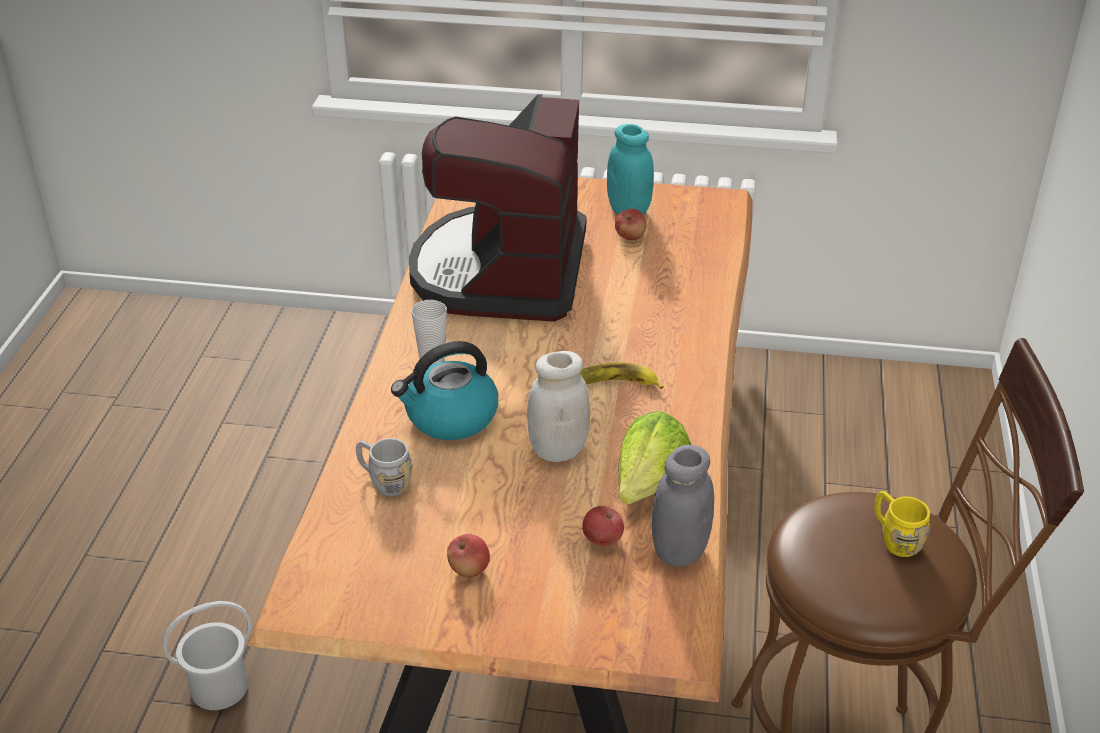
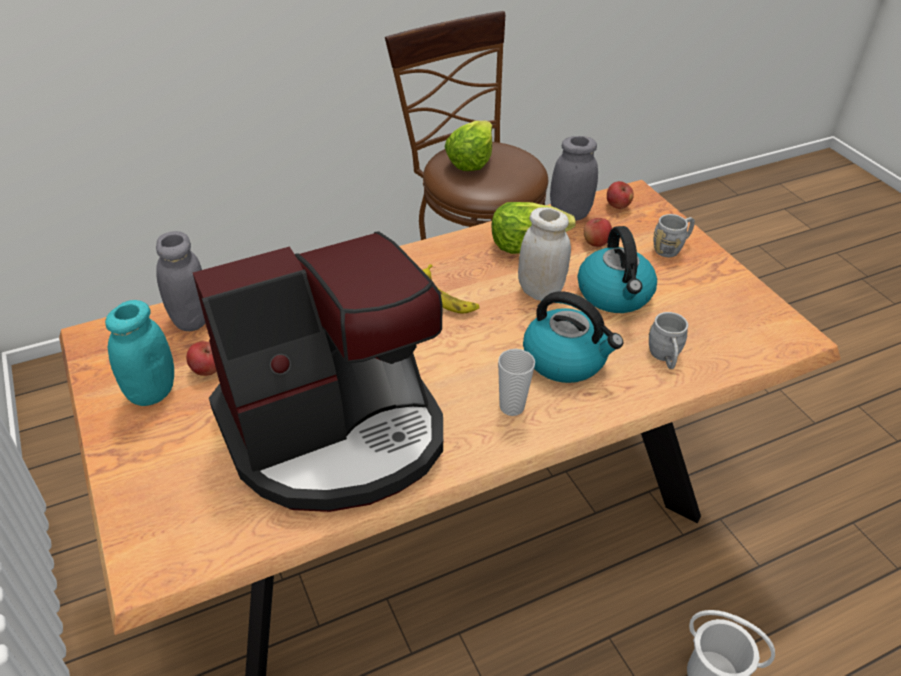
camera: 125 degrees left, 5 degrees up
(469, 570) = (682, 282): apple -> apple (617, 206)
(501, 501) = (615, 295): none -> kettle
(534, 603) = (671, 248): none -> grey mug
(705, 244) = (191, 319): none -> grey jar
(894, 538) = (470, 160): yellow mug -> lettuce

